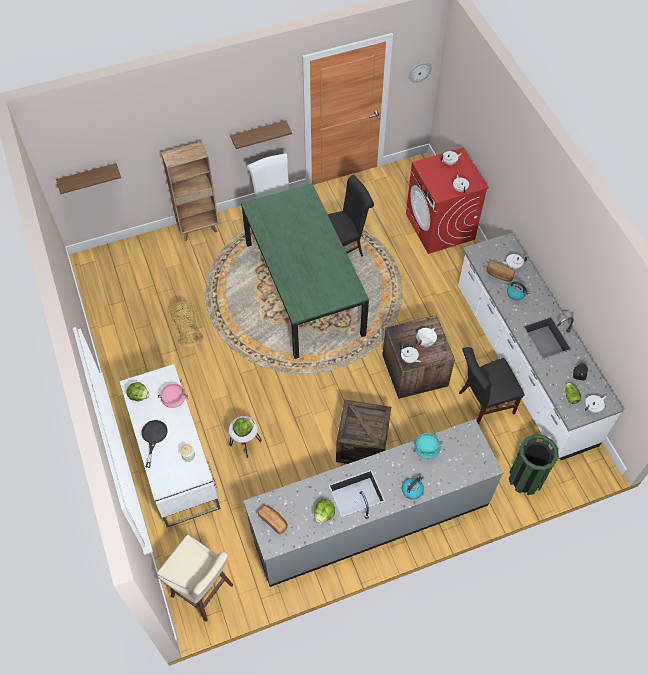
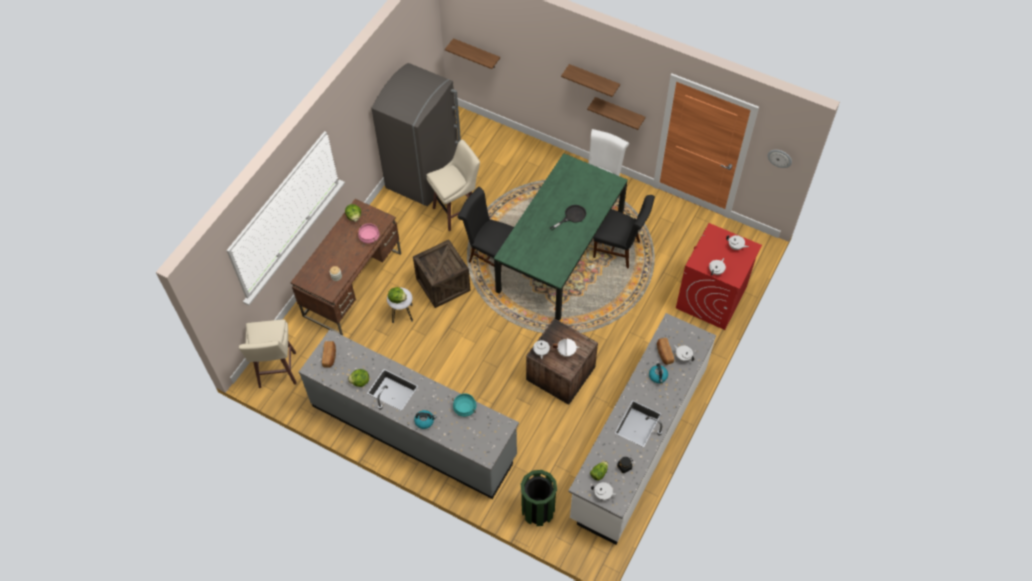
camera: 50 degrees right, 0 degrees up
(124, 325) = (424, 176): none -> grey fridge
(153, 437) = (332, 248): black frying pan -> black frying pan (572, 216)
(175, 460) = (353, 284): white desk -> brown desk
(187, 329) = (457, 212): basket -> beige stool
(199, 229) = (544, 154): brown bookcase -> none
(225, 118) = (594, 80): none -> shelf
(362, 444) = (467, 384): crate -> crate (443, 284)
(483, 403) = (575, 438): black chair -> black chair (490, 255)

